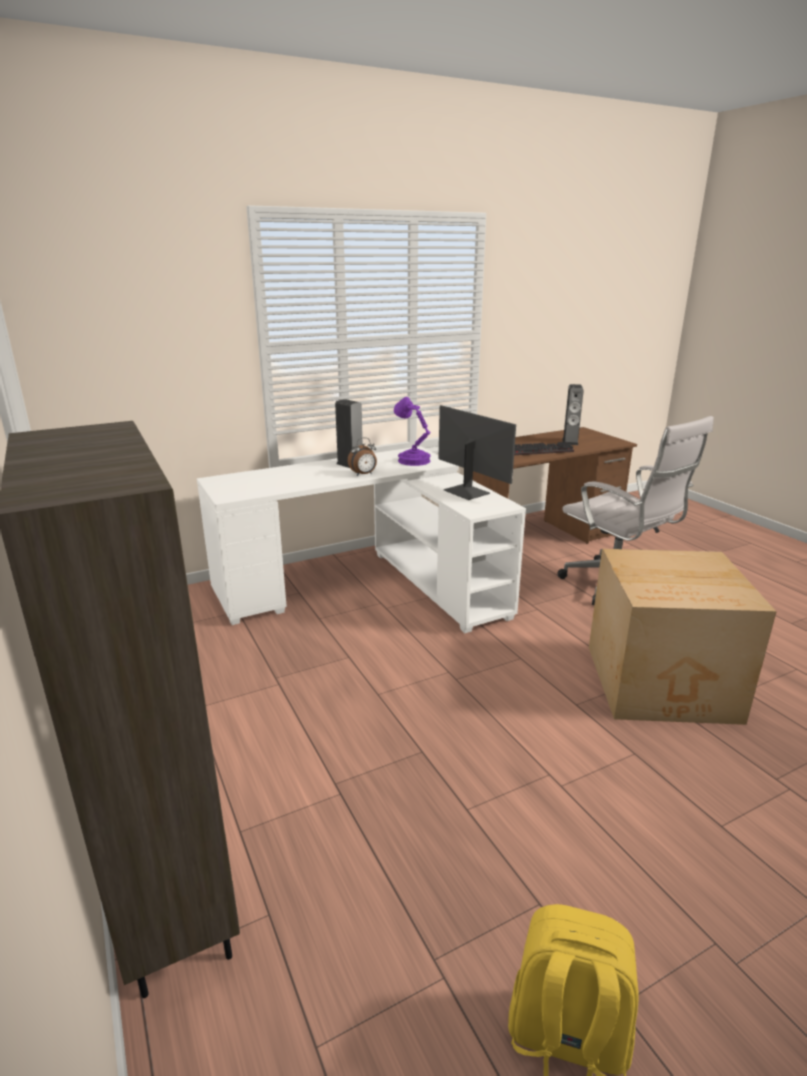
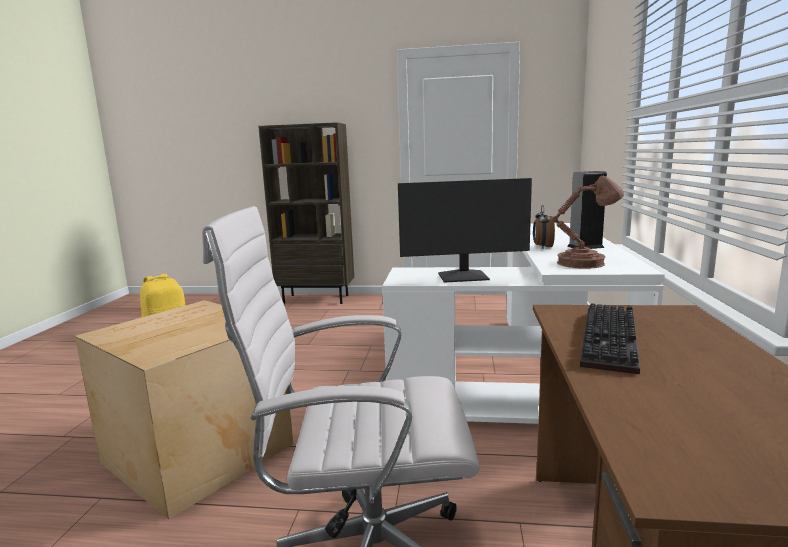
camera: 125 degrees right, 10 degrees down
(412, 460) = (584, 263): purple table lamp -> brown table lamp
(570, 441) = (696, 398): speaker -> none

